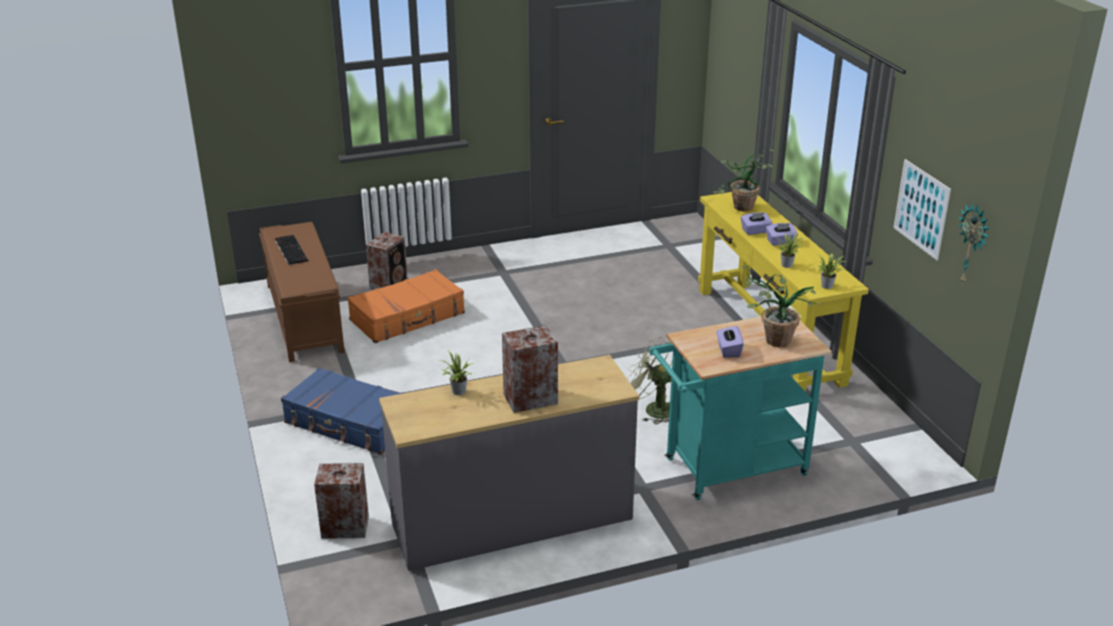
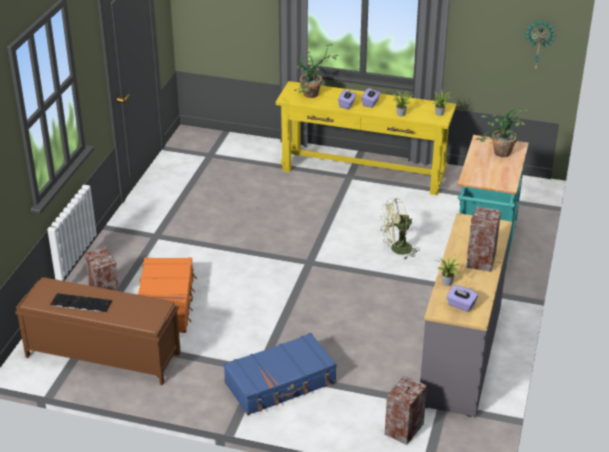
camera: 55 degrees left, 5 degrees up
(728, 350) = (497, 172): purple tissue box -> purple tissue box (461, 305)
(921, 209) = (482, 38): picture -> none

